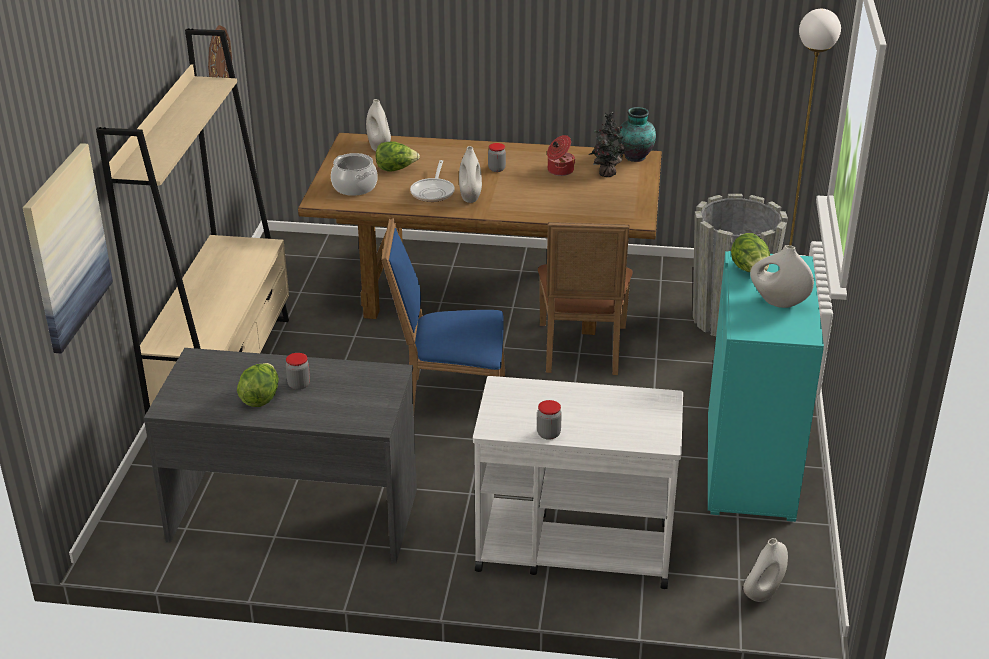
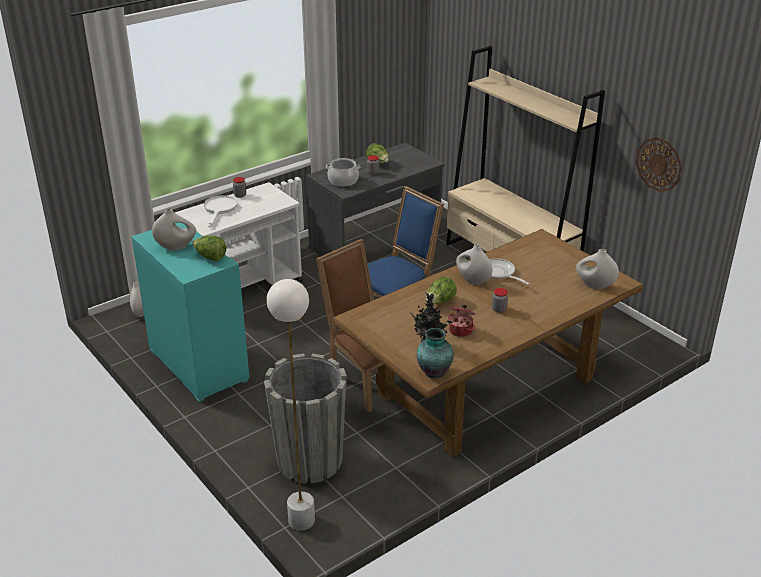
camera: 135 degrees right, 0 degrees up
(66, 247) = (460, 74): picture -> none
(354, 187) = (544, 253): cooking pot -> cooking pot (343, 180)
(396, 169) = (551, 276): lettuce -> lettuce (440, 302)
(610, 422) = (220, 209): none -> white frying pan

